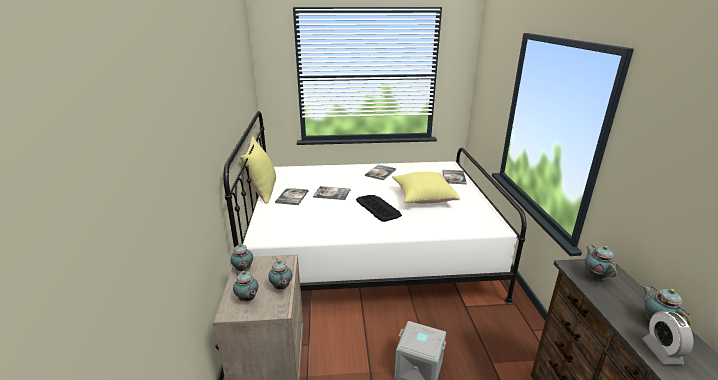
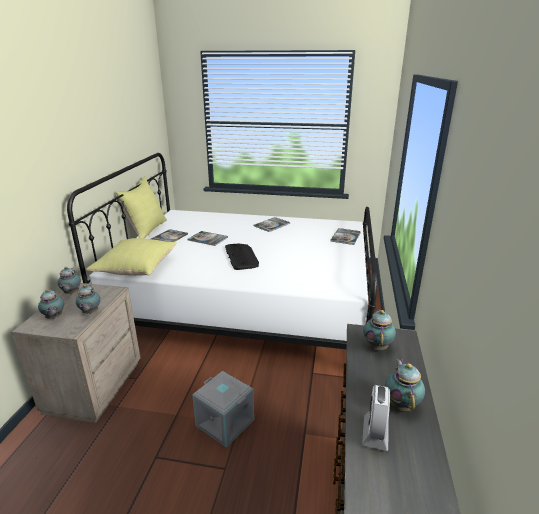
camera: 15 degrees right, 0 degrees up
(423, 198) = (295, 252): yellow pillow -> yellow pillow (136, 268)

